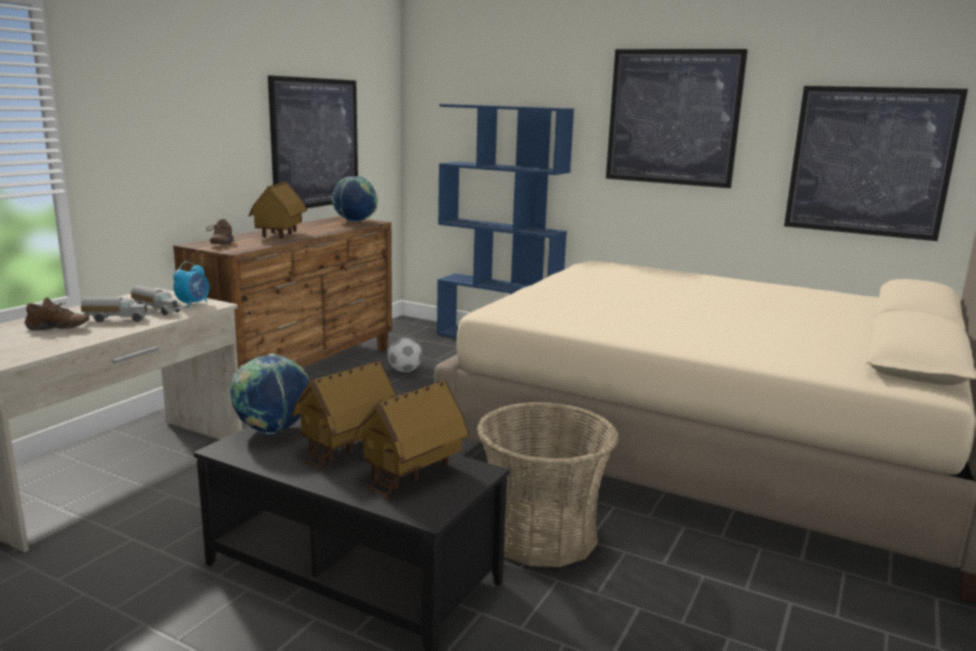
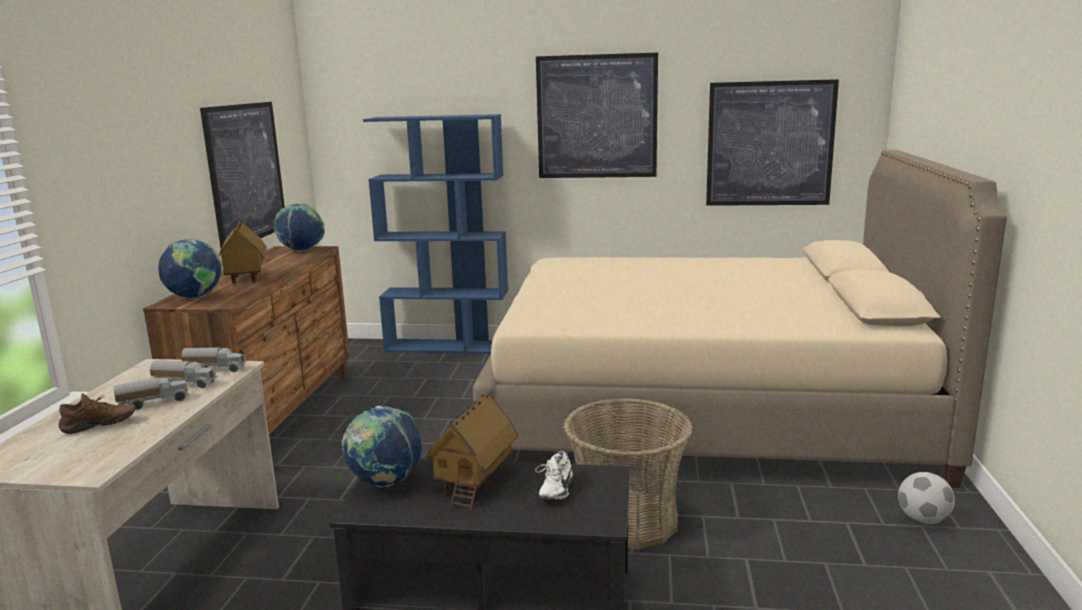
camera: 20 degrees left, 0 degrees up
(193, 304) = (216, 369): alarm clock -> toy truck
(220, 244) = (195, 298): brown shoe -> globe
(405, 371) = (383, 395): football -> football (923, 520)
(411, 473) = (554, 490): toy house -> white shoe

